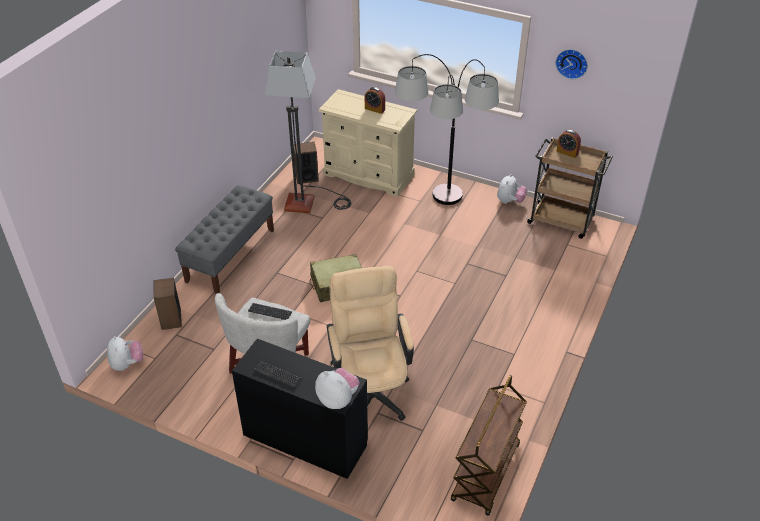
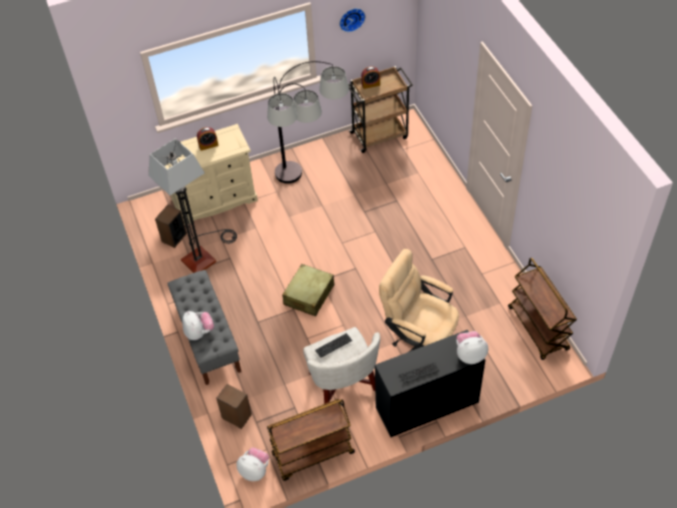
camera: 45 degrees left, 10 degrees up
(176, 391) = (312, 454): none -> brown cart
(510, 201) = (332, 146): plush toy -> plush toy (199, 332)

